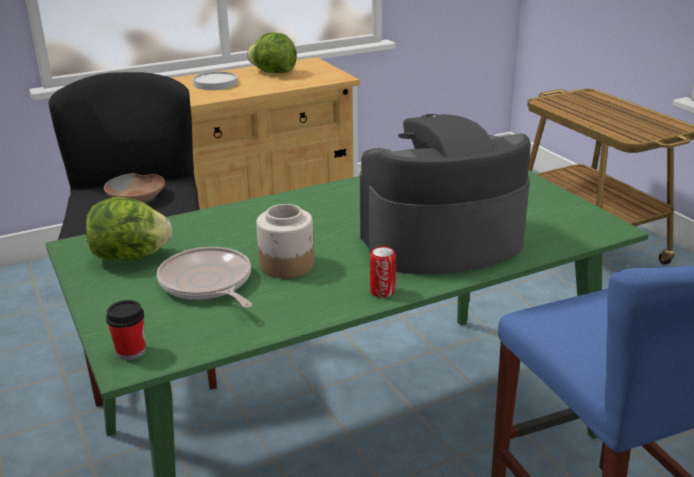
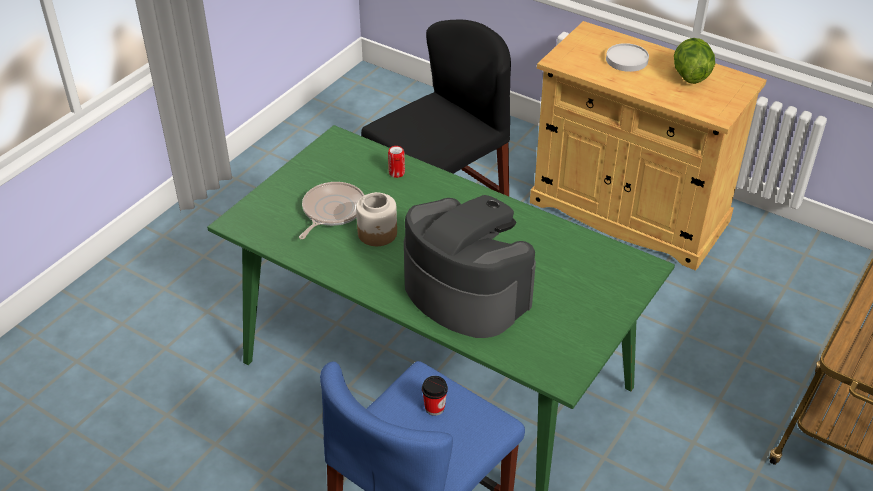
camera: 60 degrees right, 15 degrees up
(131, 257) = (340, 166): lettuce -> none
(131, 352) = (245, 217): cup -> cup (434, 407)
(137, 197) = (439, 124): brown bowl -> none
(382, 291) = (374, 288): can -> can (396, 173)

